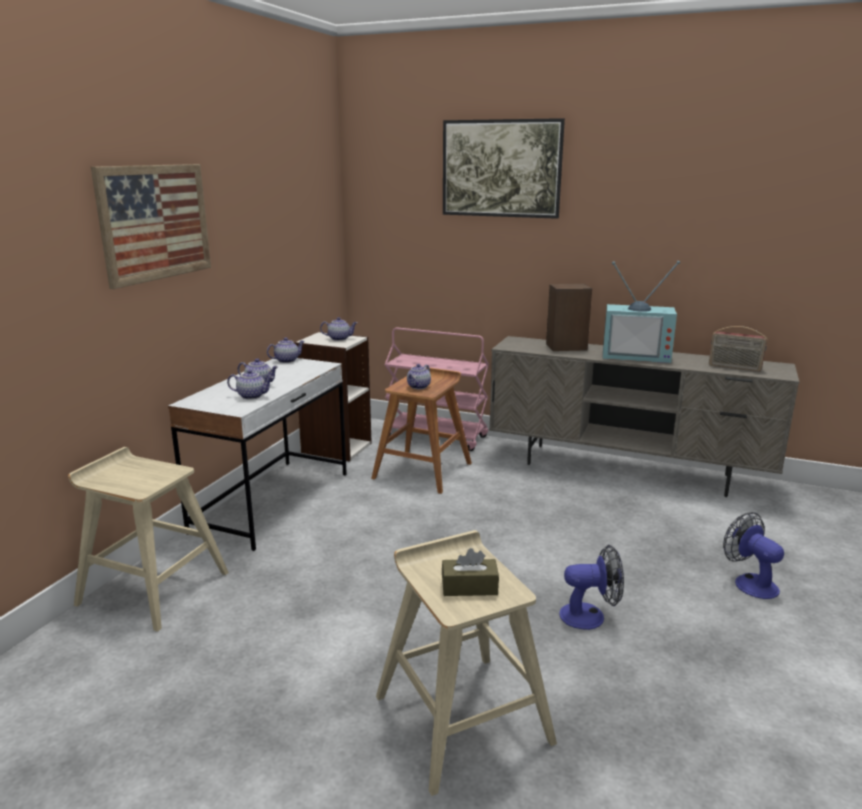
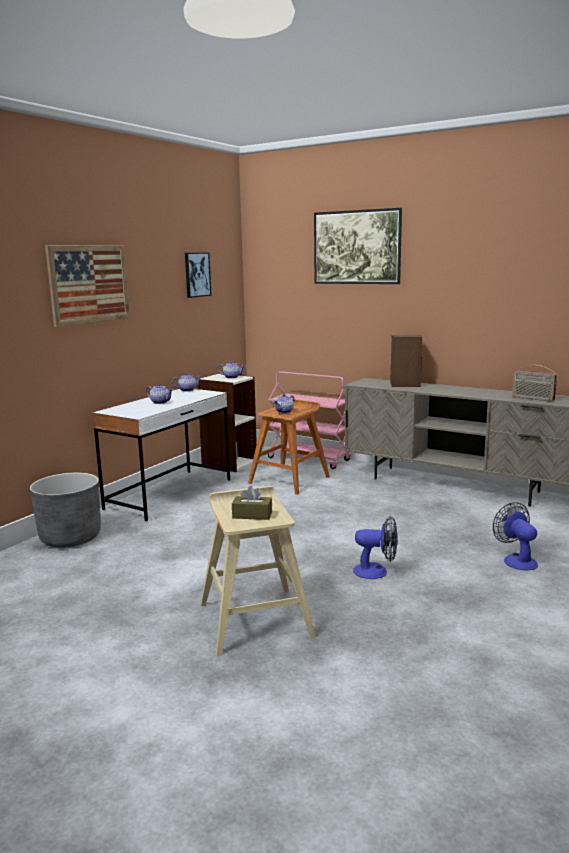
camera: 10 degrees right, 5 degrees down
(152, 588) = (70, 538): beige stool -> grey planter
(252, 396) = (152, 408): teapot -> none
(290, 202) = (197, 274): none -> picture
(636, 355) = (458, 390): television -> none

